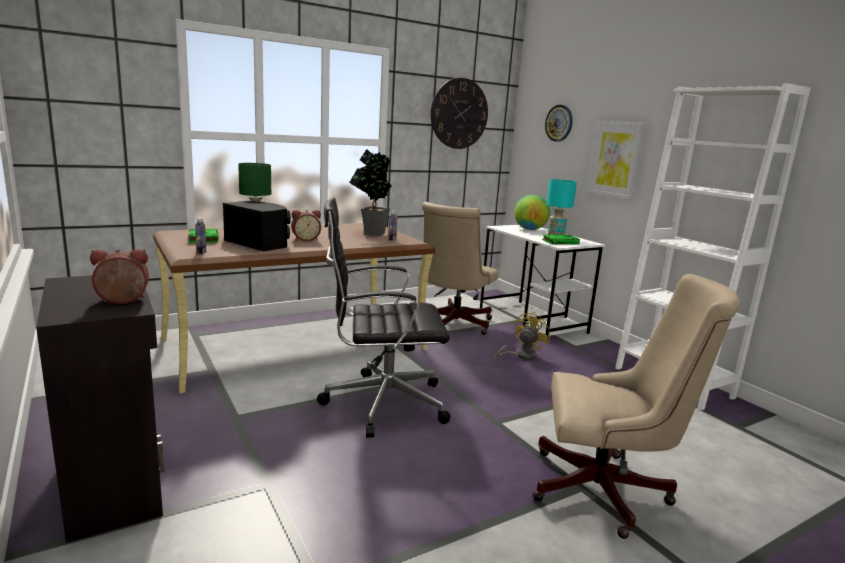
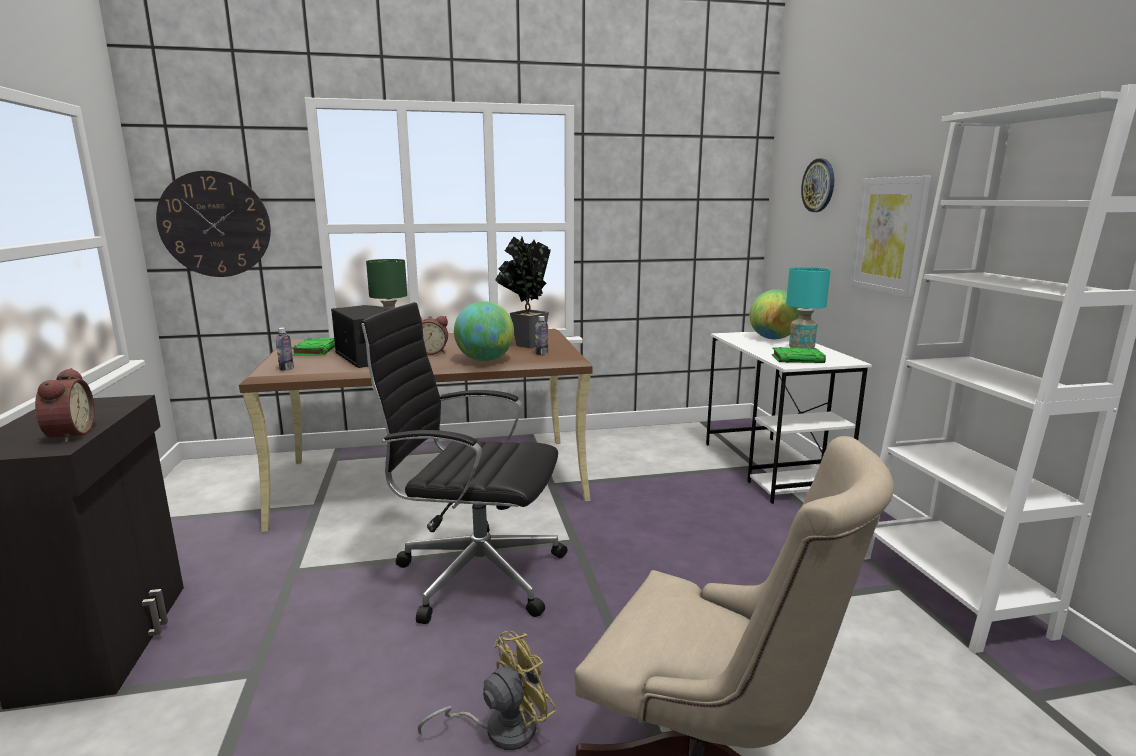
camera: 20 degrees right, 0 degrees up
(122, 301) = (67, 435): alarm clock -> alarm clock turned 75 degrees clockwise
(356, 244) = (485, 360): none -> globe
(452, 324) = (651, 465): beige office chair -> none
(459, 113) = (680, 182): wall clock -> wall clock (215, 224)
(521, 356) = (718, 522): yellow fan -> yellow fan (500, 729)

